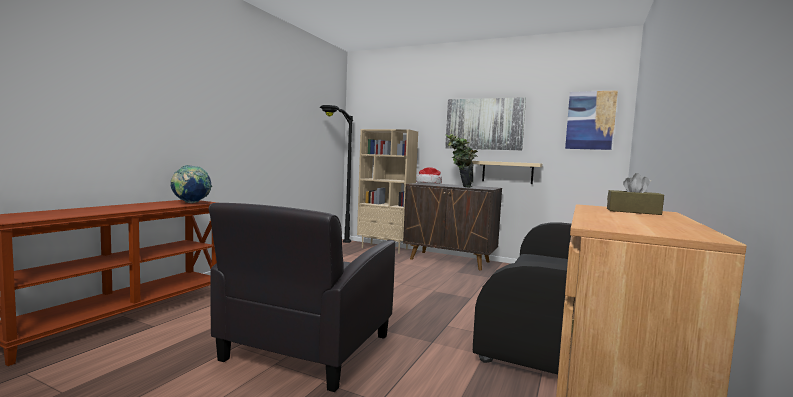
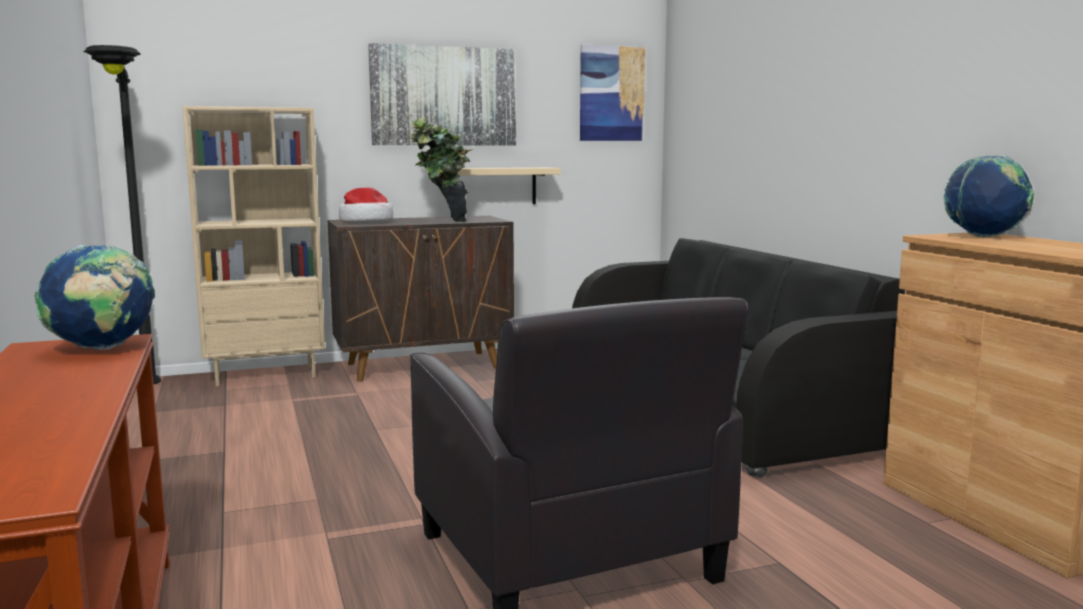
camera: 45 degrees left, 5 degrees up
(633, 211) = (984, 237): brown tissue box -> globe

